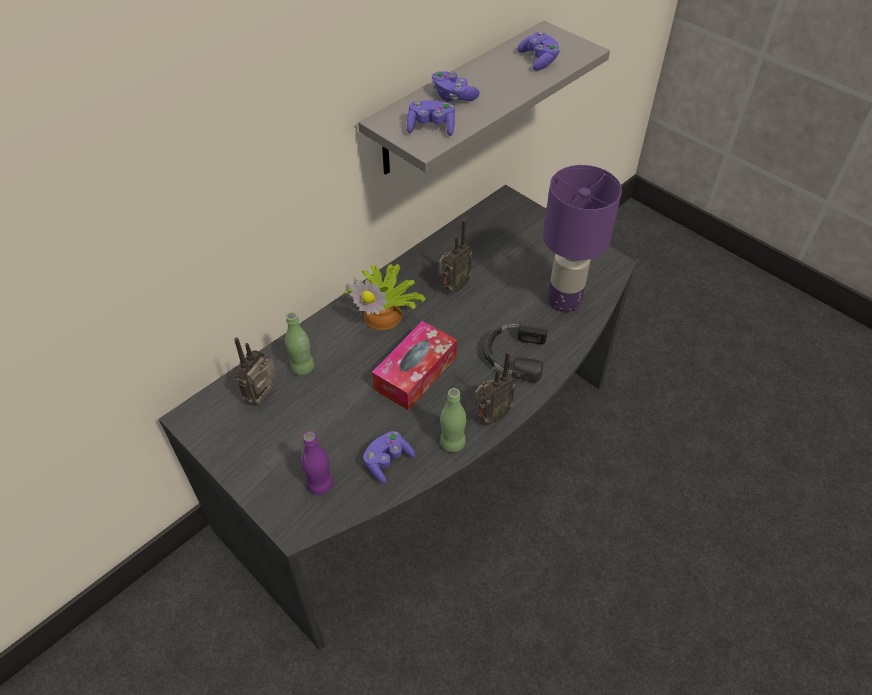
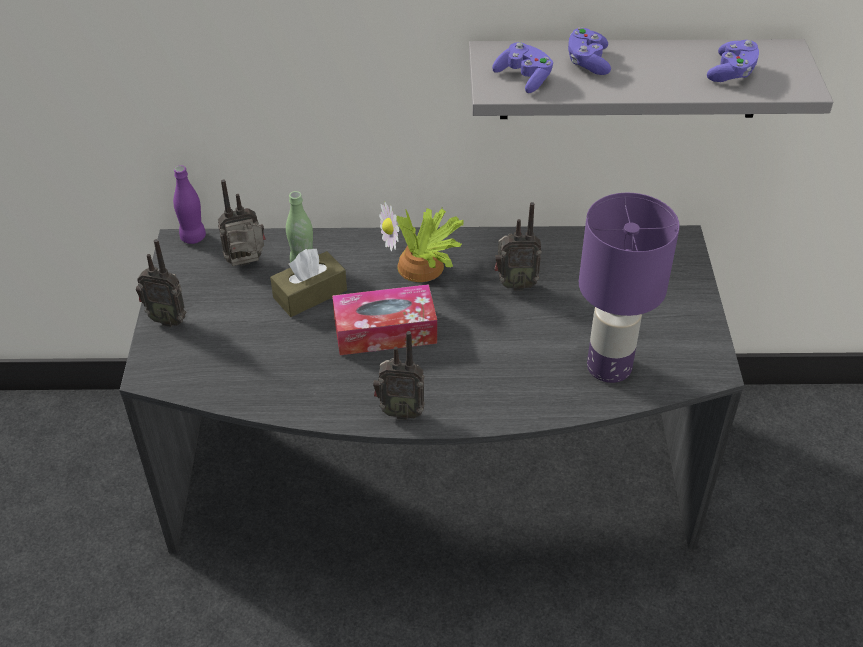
camera: 45 degrees right, 5 degrees down
(256, 478) = (168, 319): none -> radio
(320, 485) = (203, 358): purple bottle -> purple bottle (193, 237)
(335, 385) = (310, 294): none -> brown tissue box
(387, 461) = (272, 381): purple game controller -> none
(452, 443) = (340, 407): green bottle -> none
(513, 354) = (491, 377): black headphones -> none

